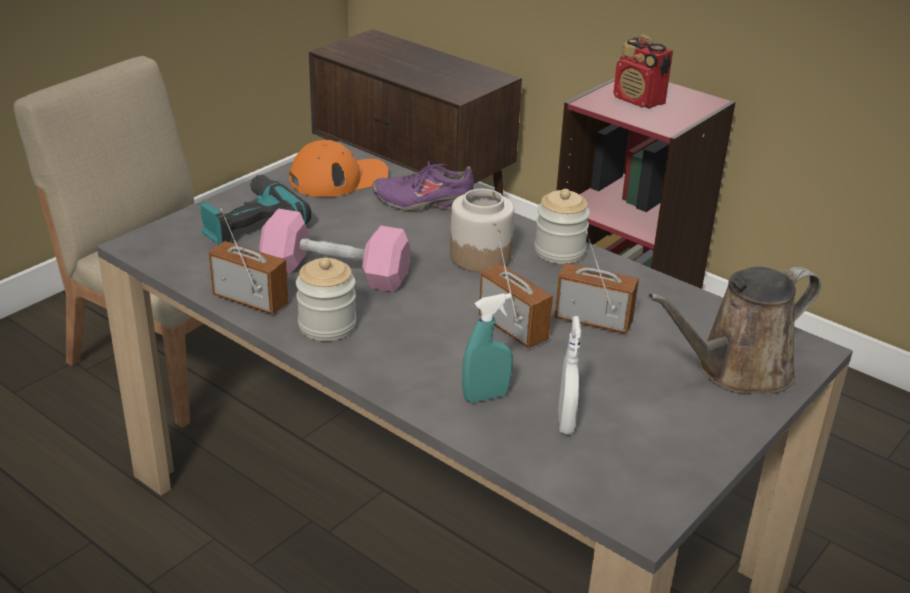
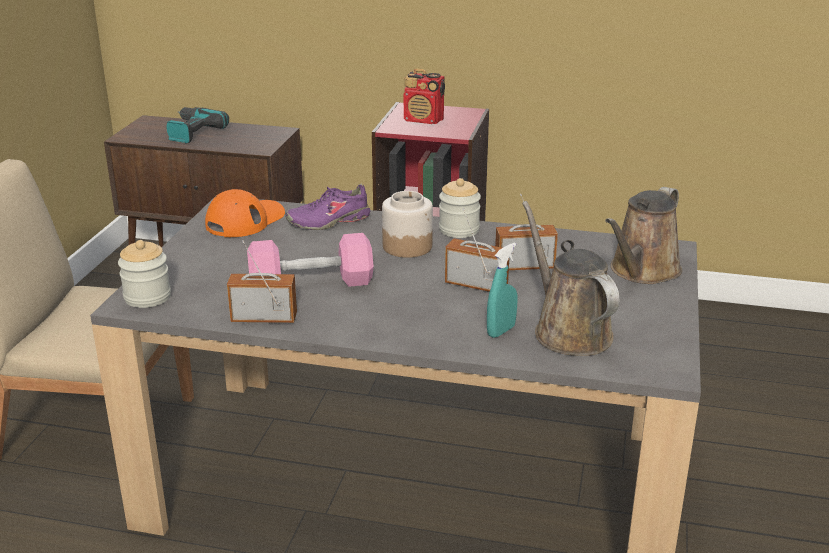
camera: 25 degrees left, 5 degrees down
(249, 222) = (205, 267): power drill -> power drill (191, 132)
(327, 326) = (342, 319): jar -> jar (147, 297)
(566, 422) = (568, 331): white spray bottle -> brown watering can

